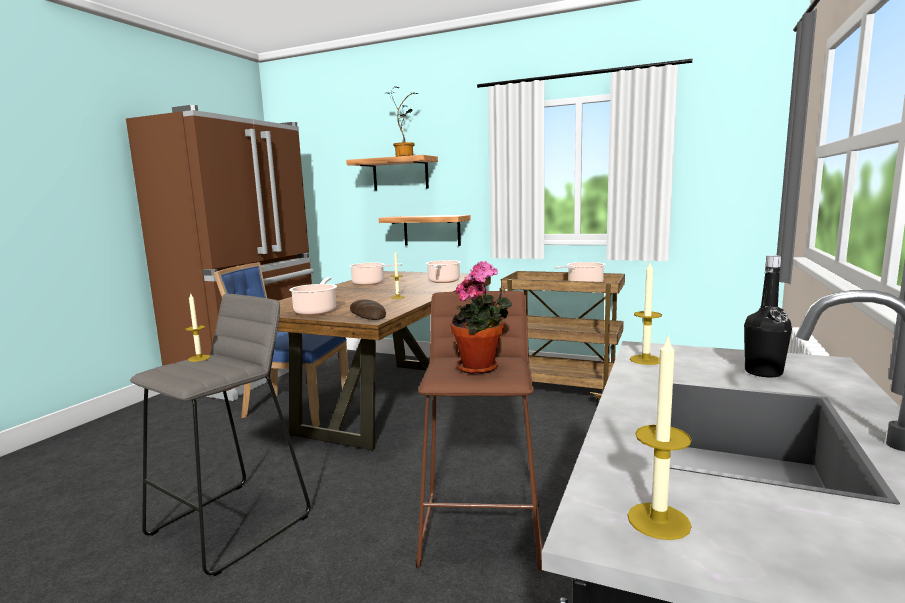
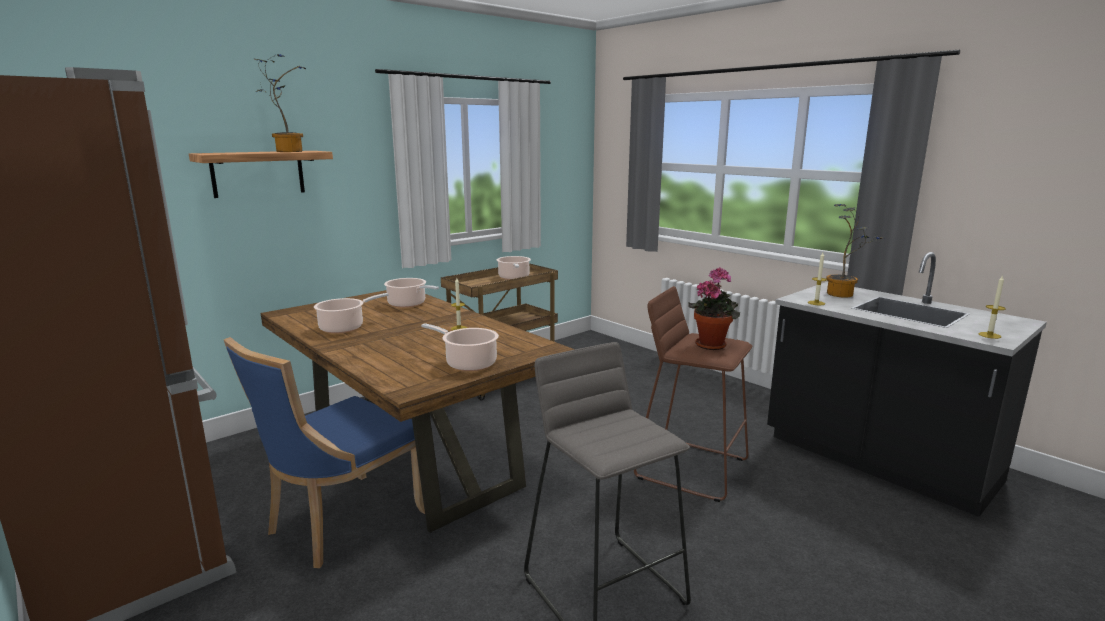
camera: 65 degrees left, 5 degrees up
(199, 358) = (578, 433): candle -> none
(367, 314) = (525, 347): bread -> none
(431, 230) = (312, 246): shelf -> none
(763, 372) = (844, 294): black bottle -> potted plant

